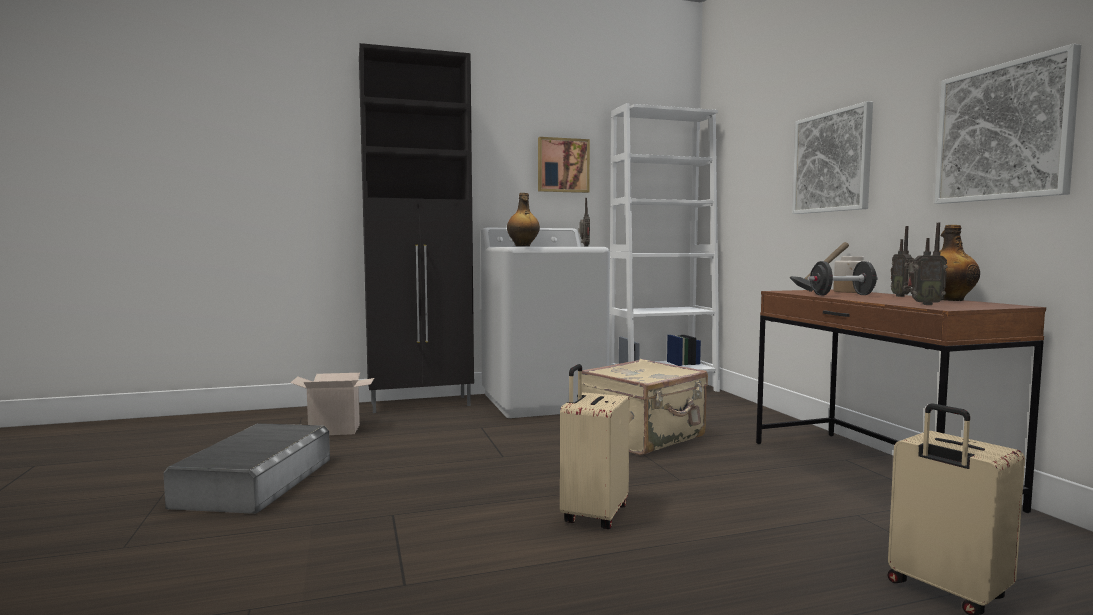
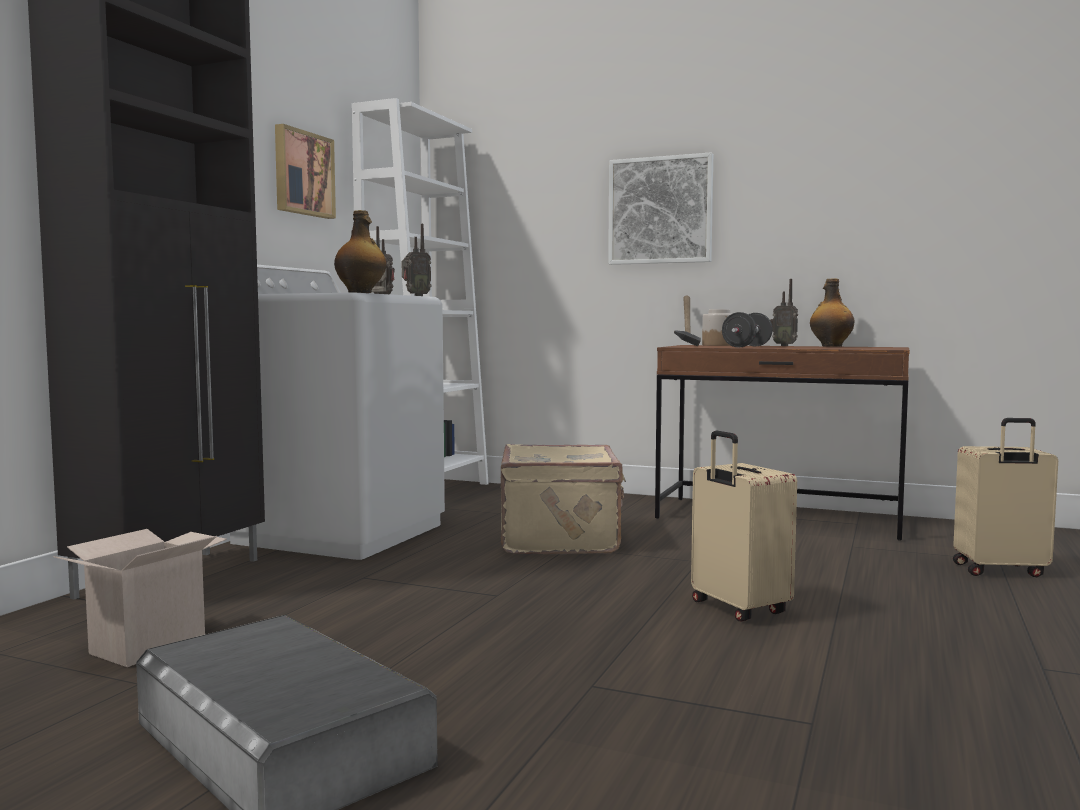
camera: 50 degrees left, 0 degrees up
(923, 304) = (858, 348): radio -> radio (415, 296)
(1003, 132) = (858, 200): picture -> none

